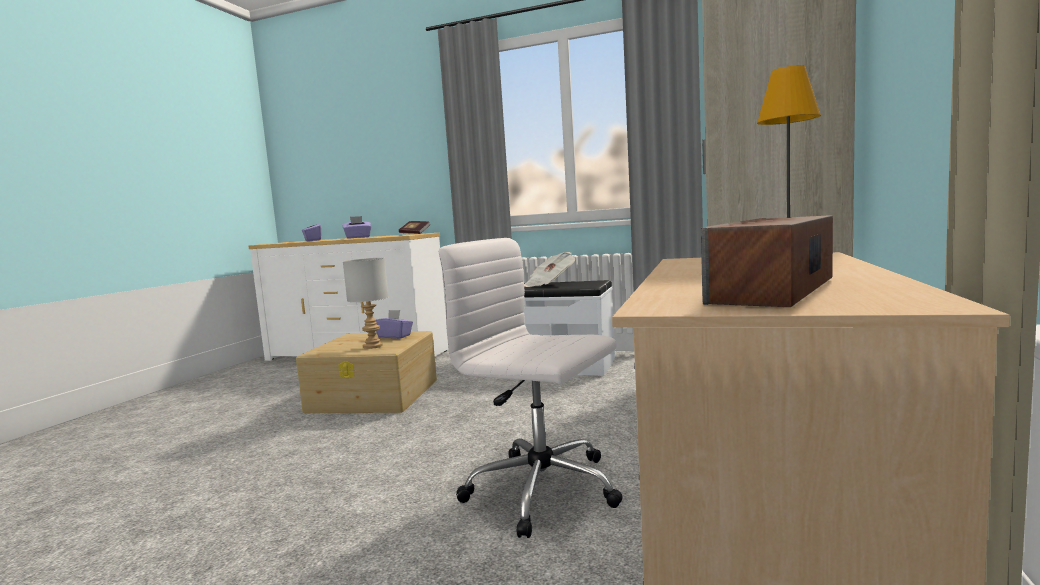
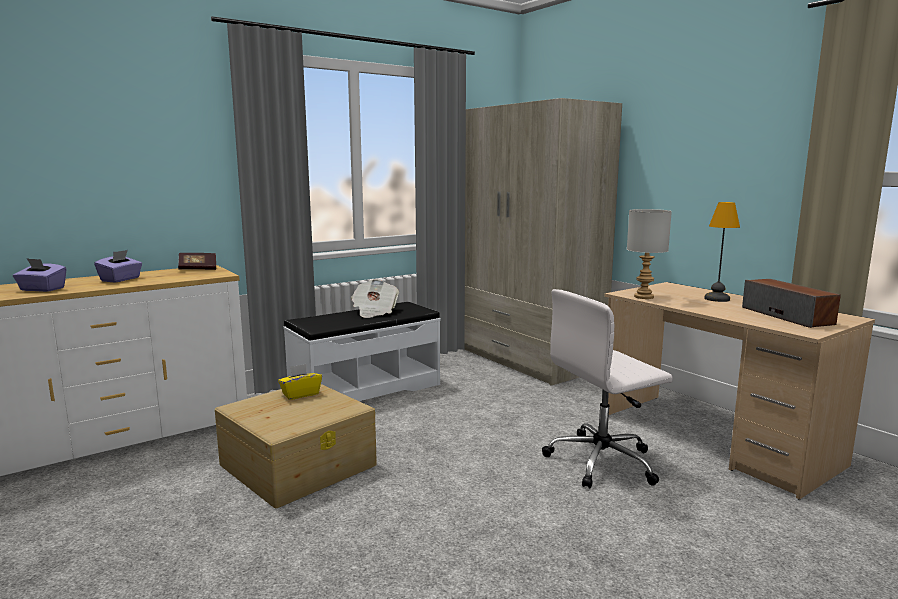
camera: 55 degrees left, 5 degrees up
(372, 346) = (320, 408): grey table lamp -> grey table lamp (643, 297)
(394, 336) = (300, 394): purple tissue box -> yellow tissue box

